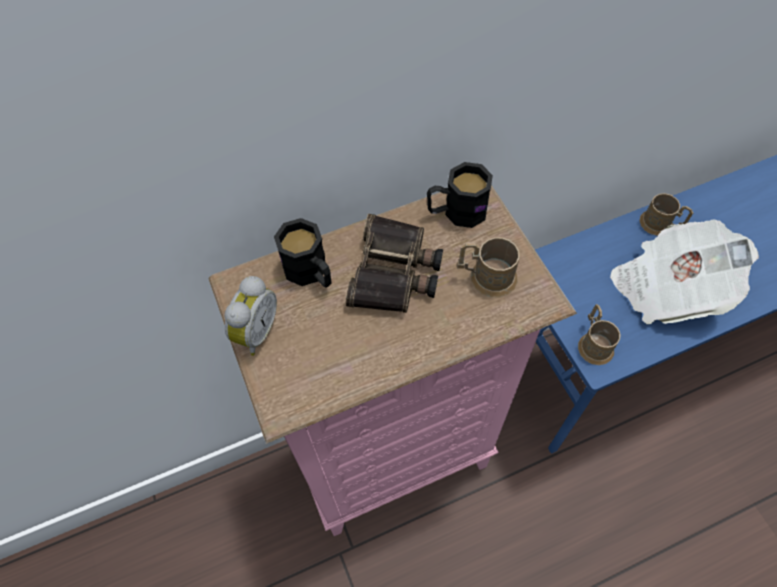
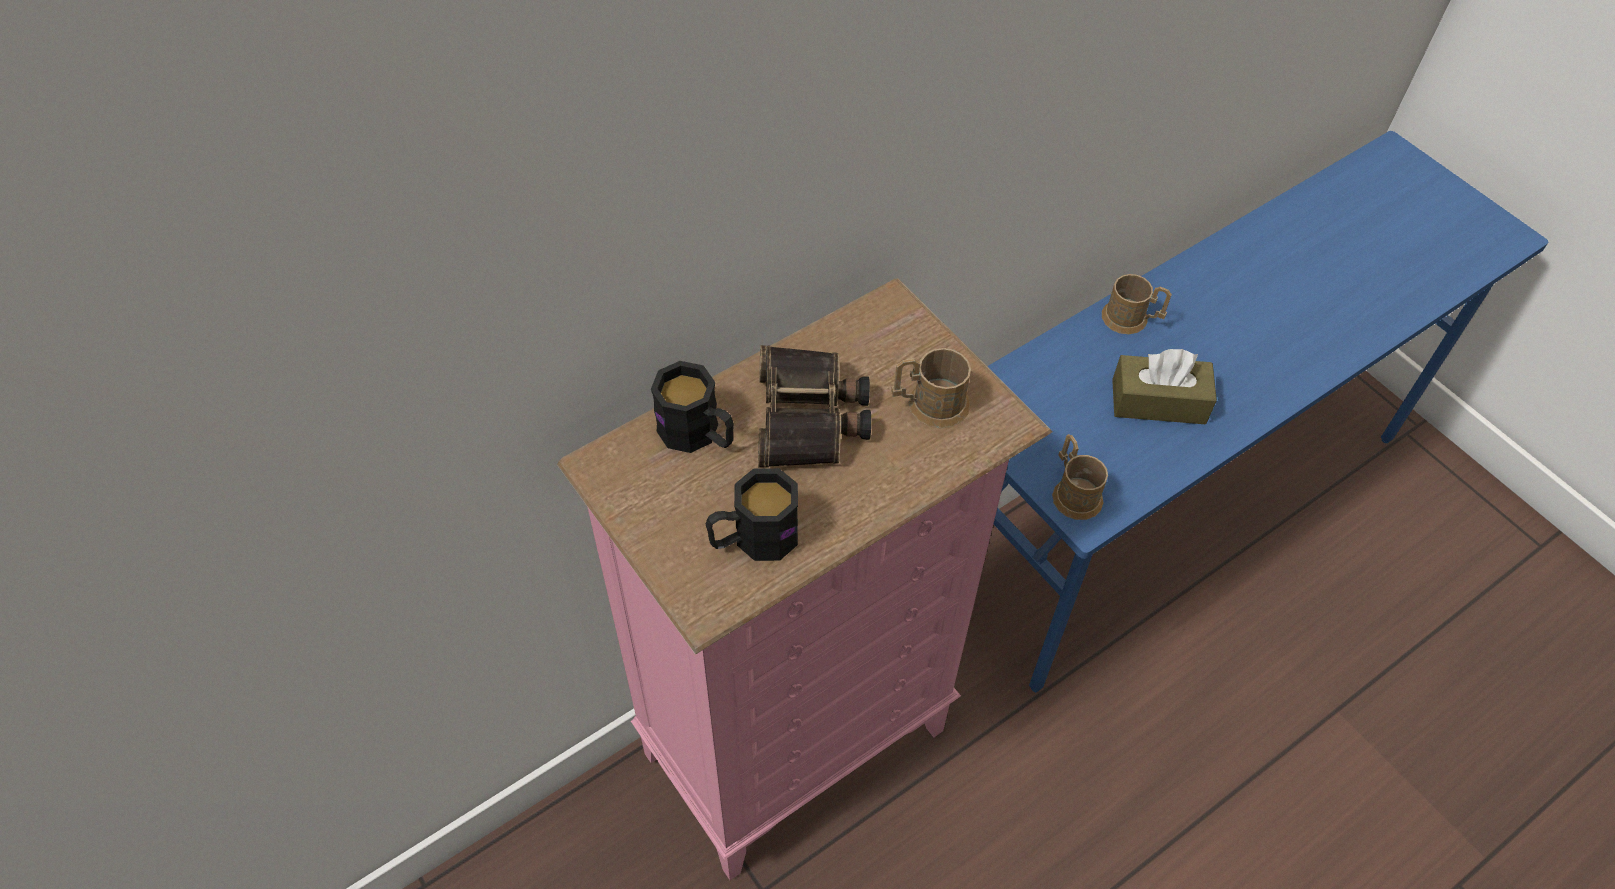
camera: 15 degrees left, 5 degrees down
(255, 331) = (643, 519): alarm clock -> none
(456, 212) = (871, 329): black mug -> black mug (753, 539)
(668, 287) = (1158, 401): newspaper -> brown tissue box

